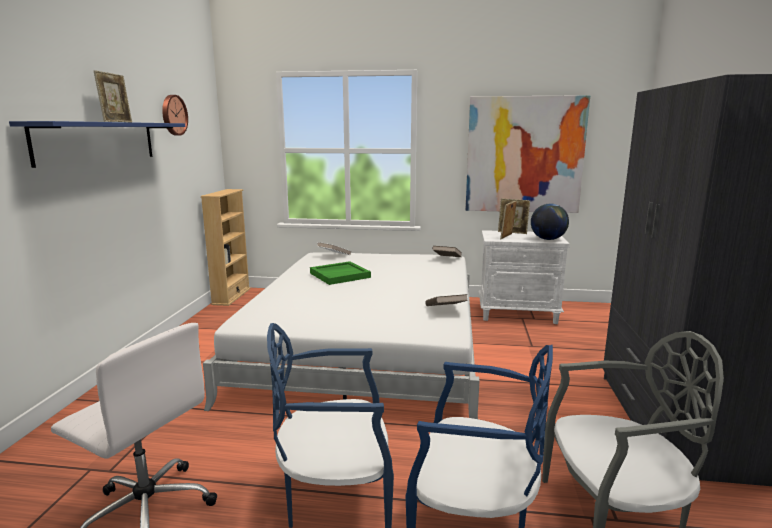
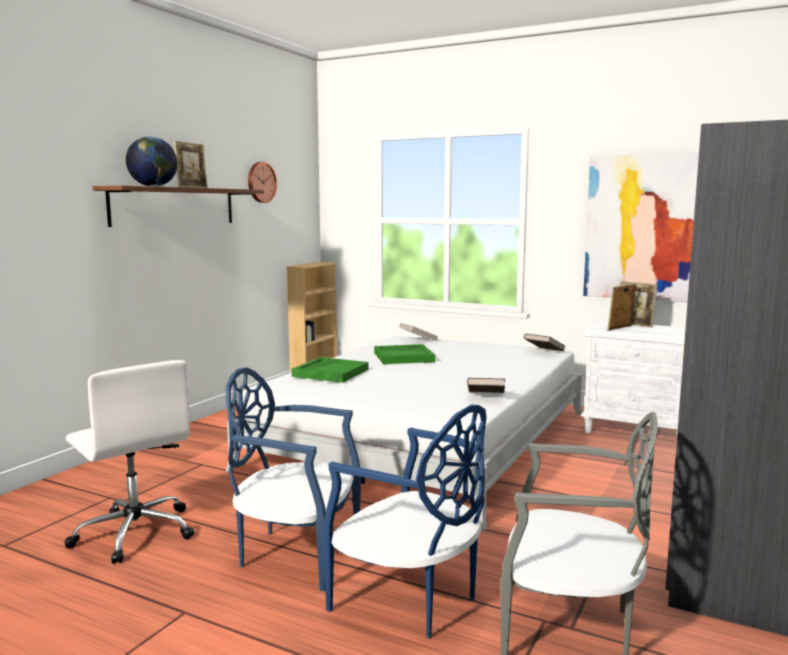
camera: 20 degrees right, 5 degrees down
(98, 142) = (175, 206): blue shelf -> brown shelf
(289, 299) = (330, 372): none -> green tray
(548, 239) = (671, 334): globe -> globe (153, 186)

